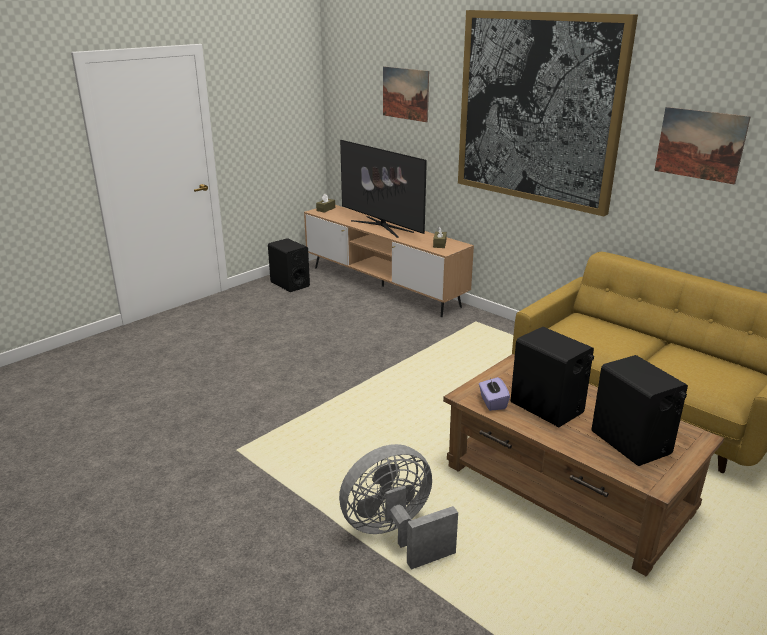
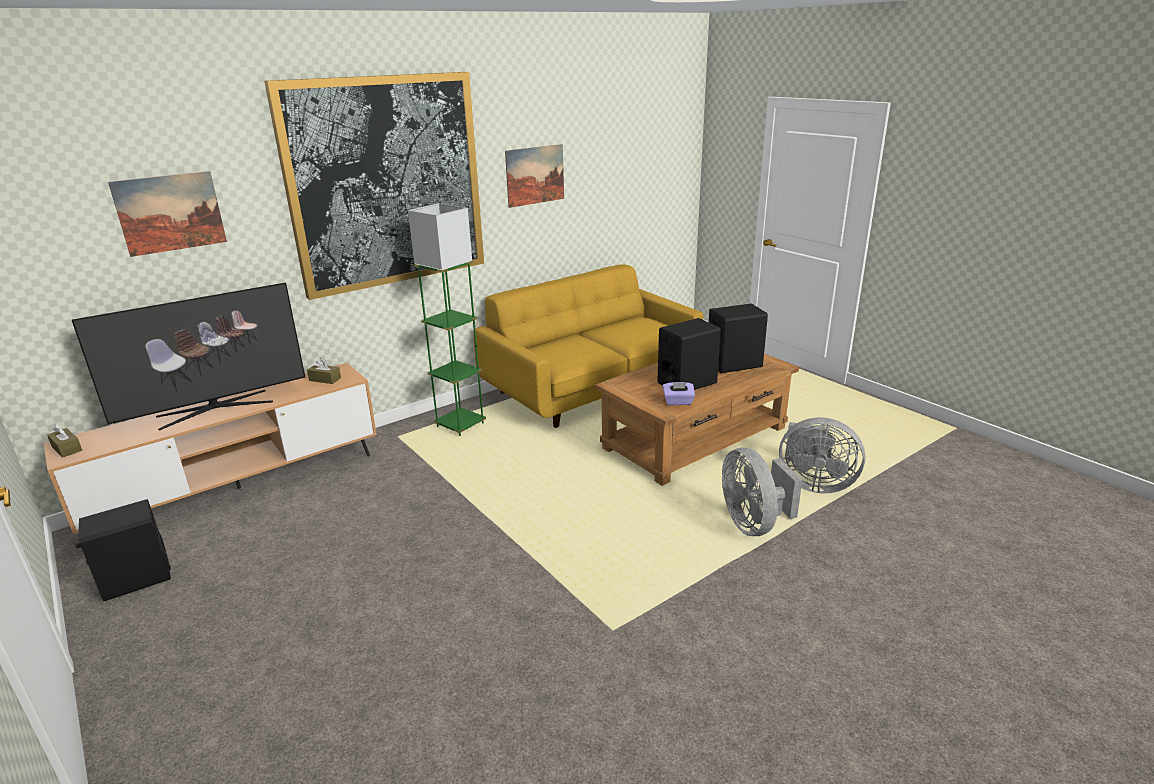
camera: 80 degrees left, 0 degrees up
(499, 597) = (813, 484): none -> grey fan
(510, 344) = (460, 425): none -> green floor lamp

